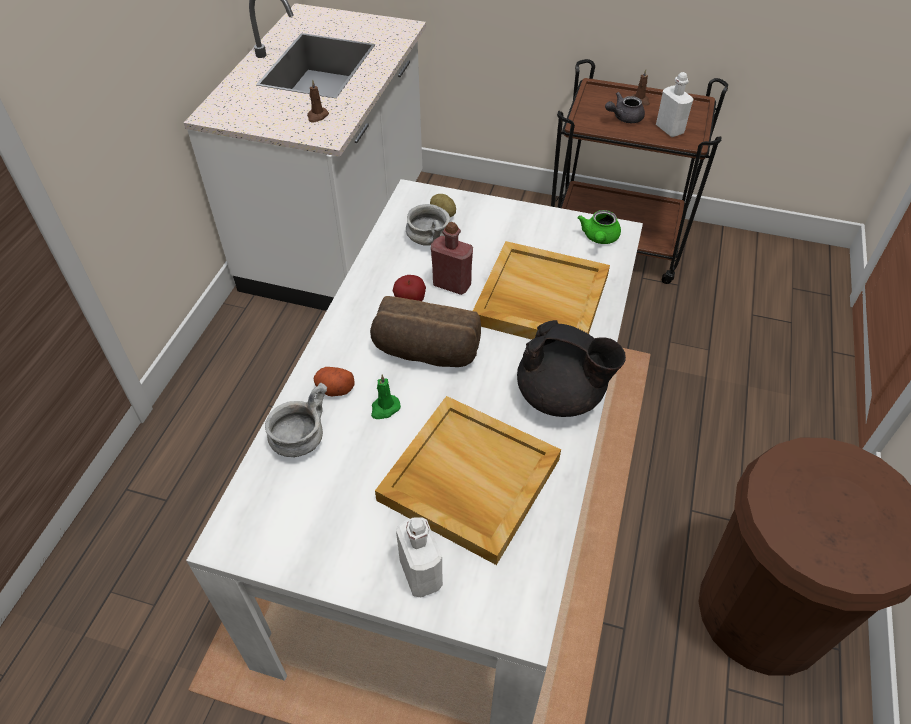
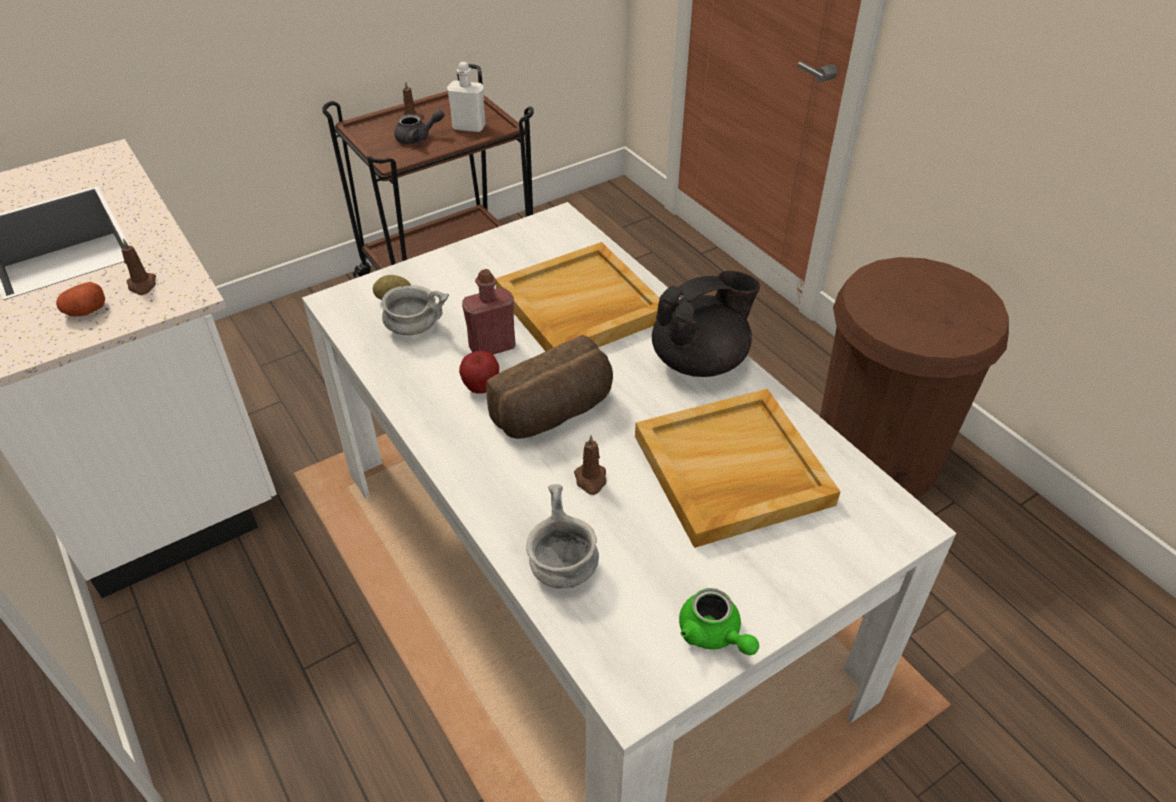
camera: 50 degrees left, 5 degrees down
(334, 389) = (525, 503): potato -> potato (85, 311)
(384, 408) = (591, 480): green candle -> brown candle
(421, 574) = (803, 561): white bottle -> none
(599, 238) = (553, 233): green teapot -> green teapot (714, 635)
(624, 118) = (418, 138): grey teapot -> grey teapot turned 120 degrees counterclockwise

